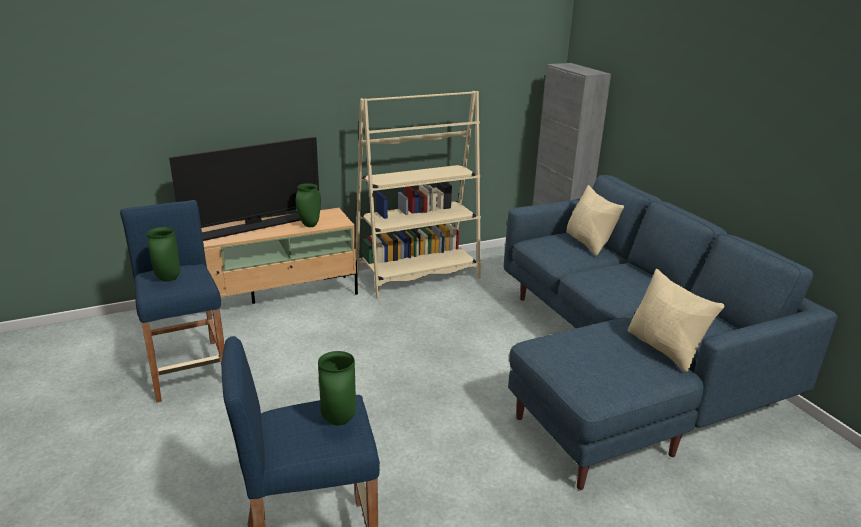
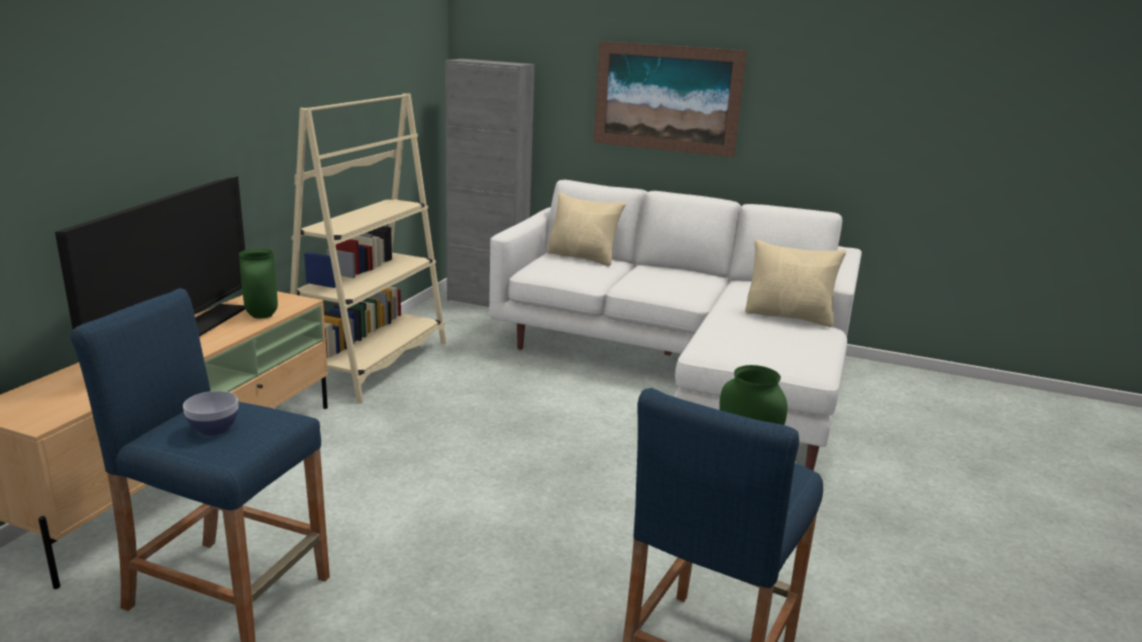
camera: 45 degrees left, 5 degrees down
(167, 279) = (213, 428): green vase -> bowl
(622, 363) = (683, 369): blue sofa -> white sofa
(698, 119) = (666, 98): none -> picture

